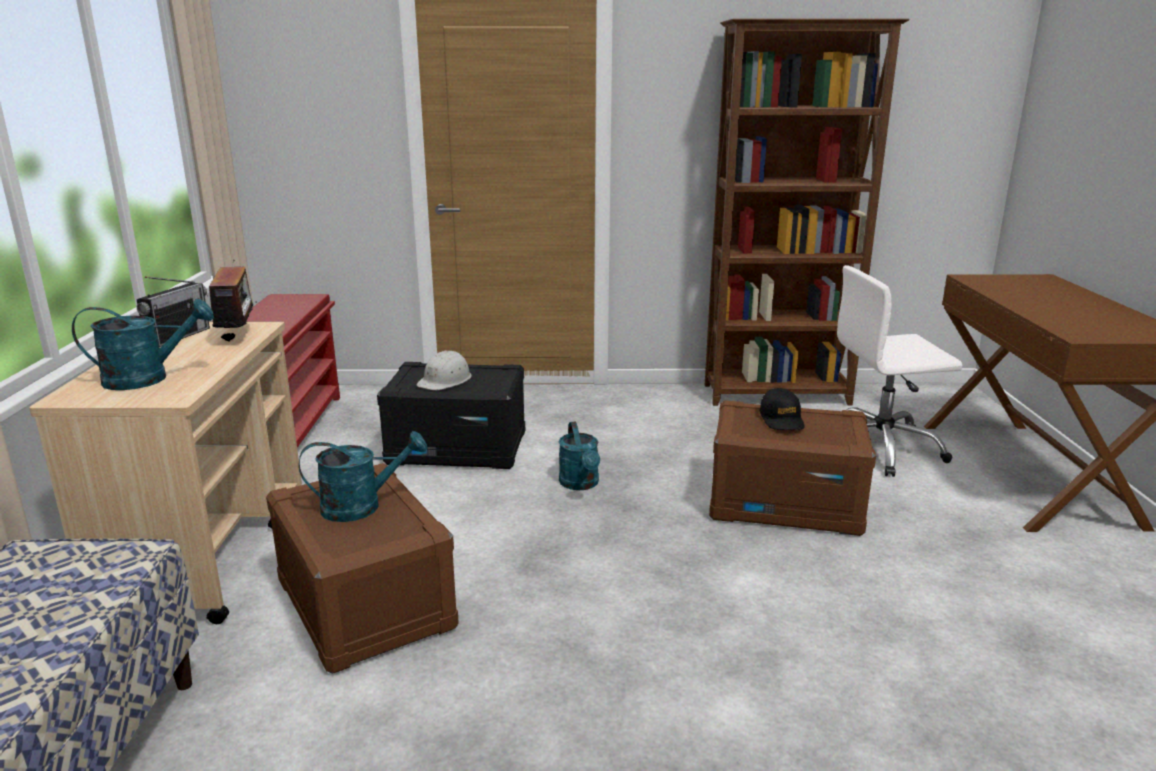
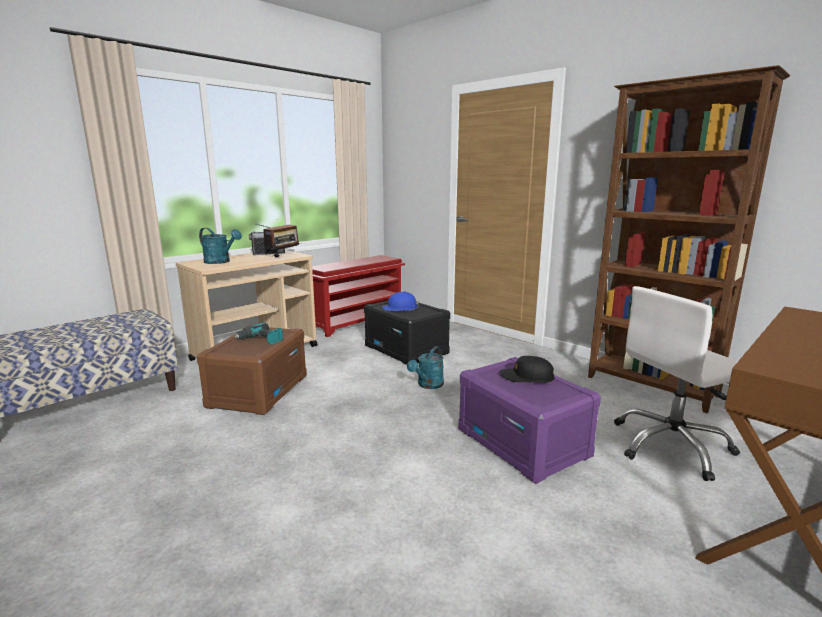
camera: 45 degrees right, 5 degrees down
(362, 506) = (260, 340): turquoise watering can -> power drill
(445, 380) = (400, 308): white hard hat -> blue hard hat
(782, 419) = (526, 377): black cap -> black cap turned 60 degrees clockwise
(785, 503) = (523, 443): brown storage box -> purple storage box
(880, 448) = (671, 446): white office chair -> white office chair turned 60 degrees counterclockwise

